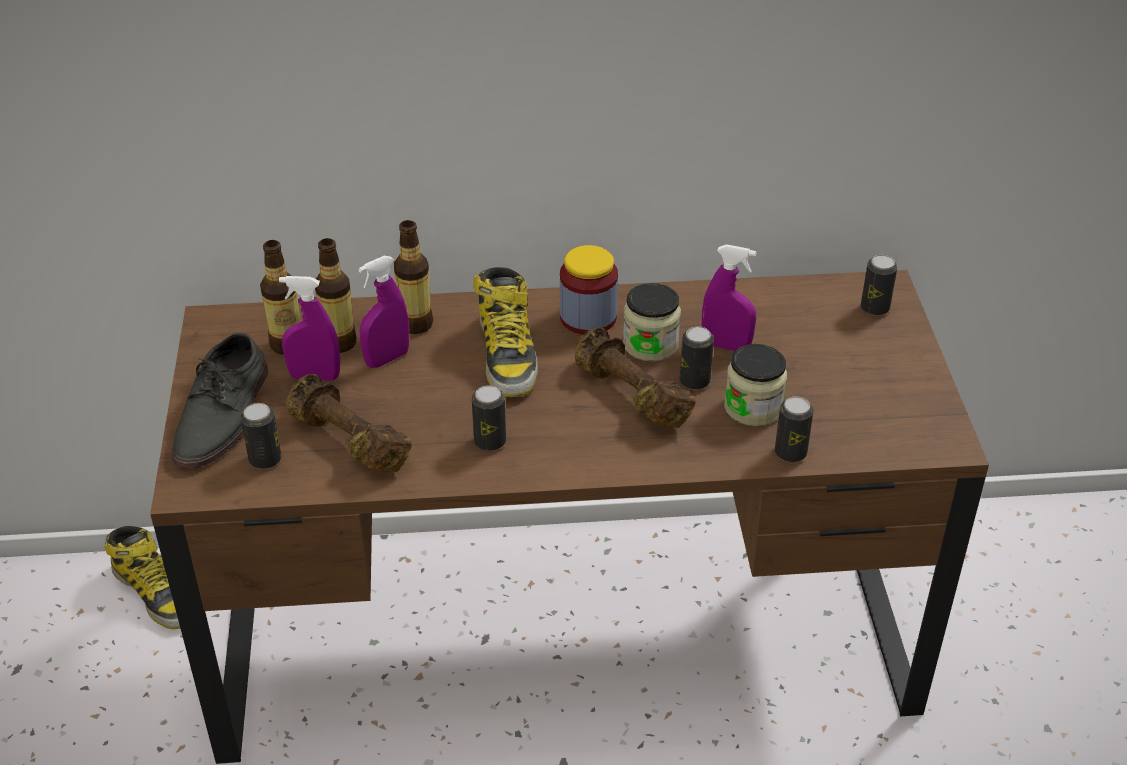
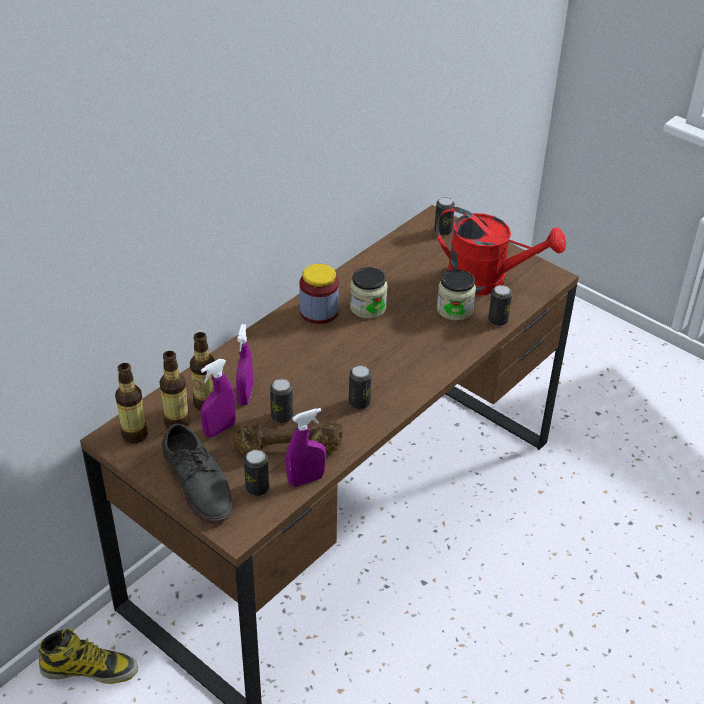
camera: 45 degrees left, 0 degrees up
(416, 324) = (234, 368): bottle -> bottle (134, 435)
(507, 354) = (305, 354): boot -> none
(629, 395) = (392, 338): brown dumbbell -> none
(694, 381) = (412, 313): can -> can (282, 416)
(726, 346) = (403, 287): purple spray bottle -> purple spray bottle (306, 480)
(848, 398) = (487, 280): none -> red watering can

